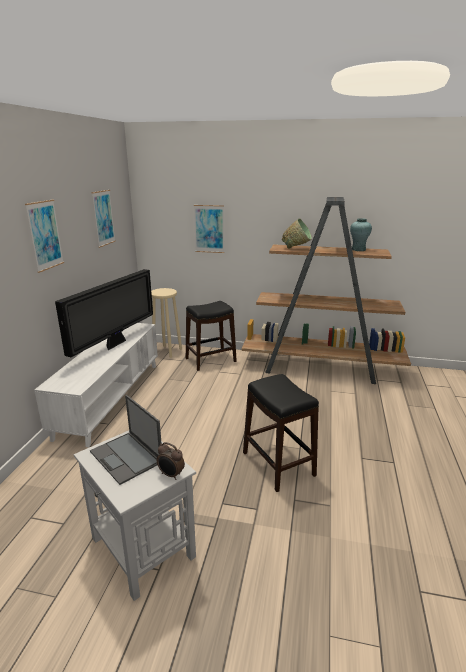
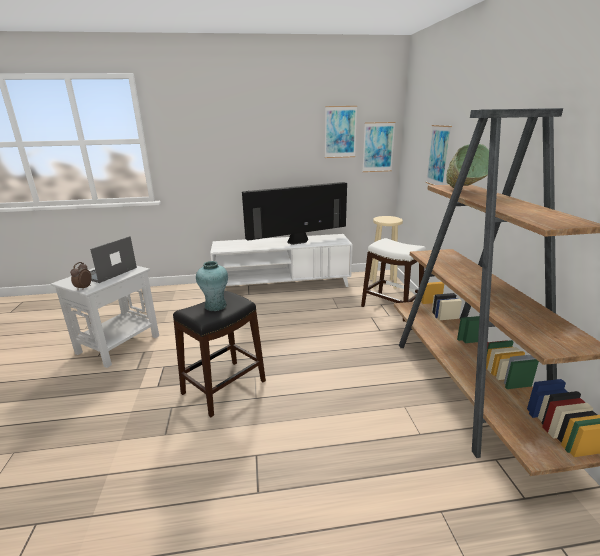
camera: 70 degrees right, 0 degrees up
(45, 235) = (251, 135): picture -> picture (378, 147)
(115, 343) = (297, 242): television -> television turned 150 degrees clockwise
(210, 360) = (391, 307): black stool -> white stool
(358, 249) = (542, 211): turquoise vase -> turquoise vase (215, 306)

